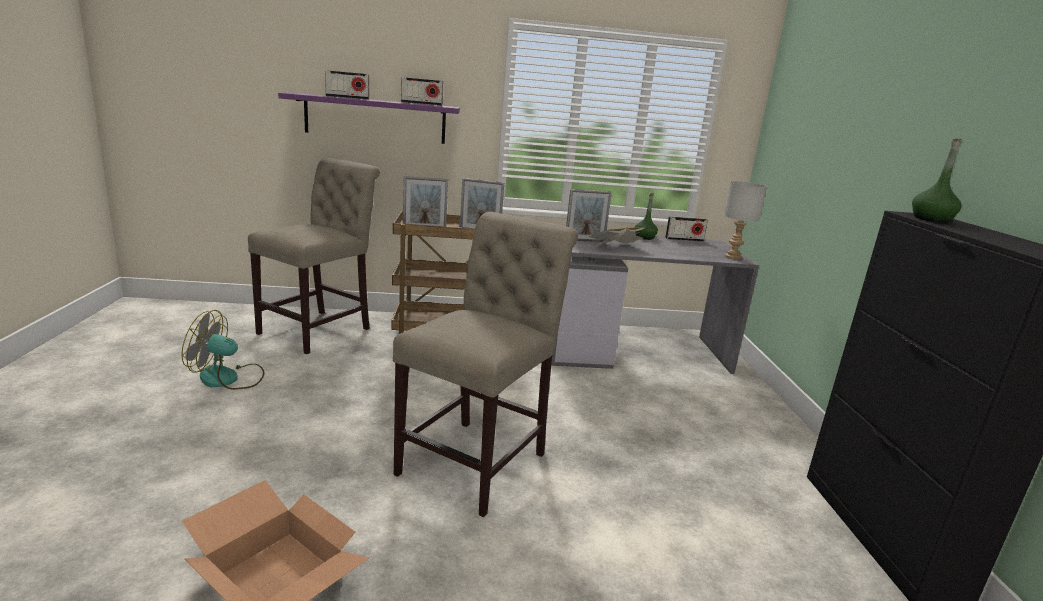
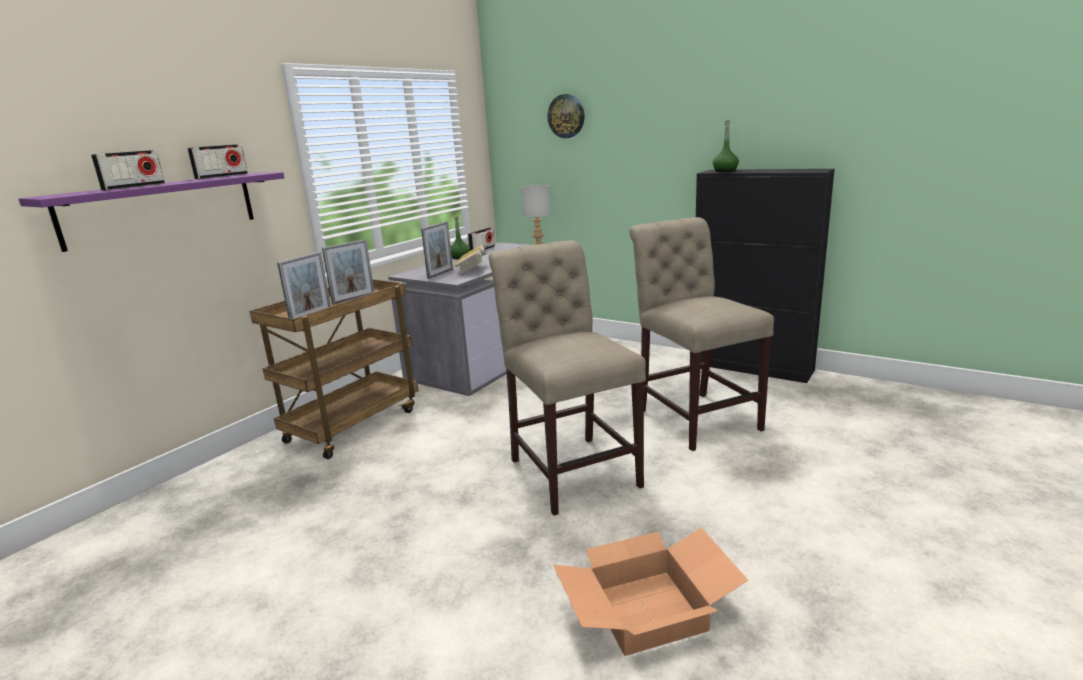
camera: 50 degrees left, 0 degrees up
(228, 379) = (241, 592): fan -> none
(320, 329) = (213, 499): beige chair -> beige chair (694, 417)
(824, 106) = (566, 116): none -> wall clock

